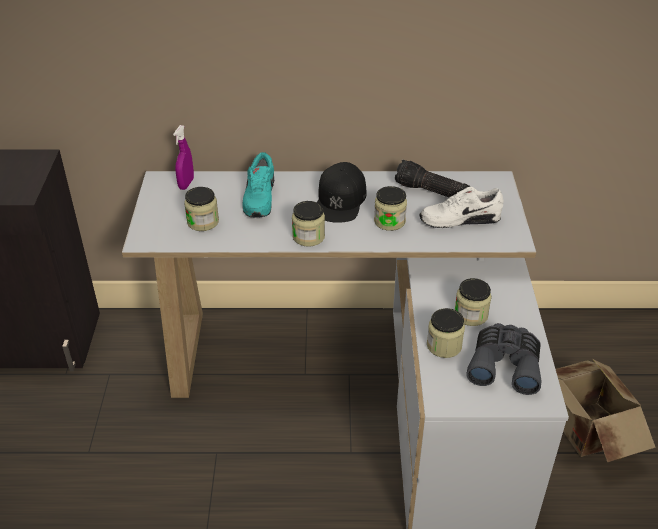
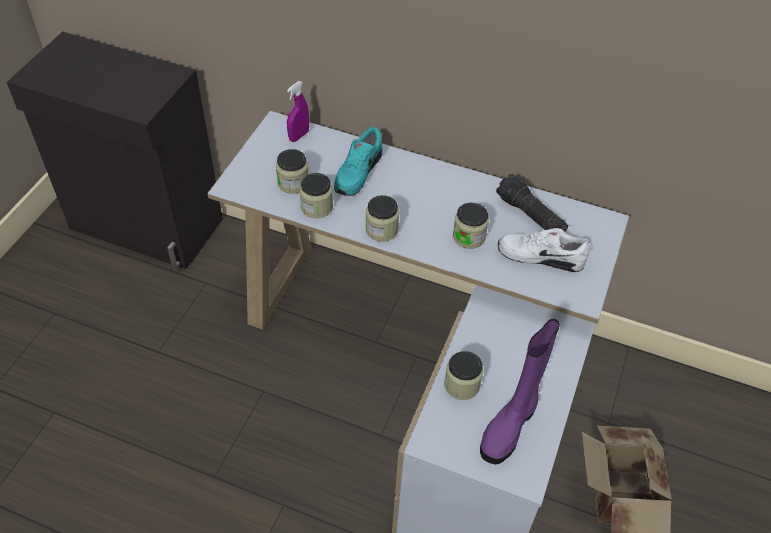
camera: 20 degrees right, 10 degrees up
(340, 200) = (433, 198): black cap -> none
(471, 315) = (506, 361): jar -> jar (317, 207)
(505, 364) = (510, 426): grey binoculars -> purple boot

